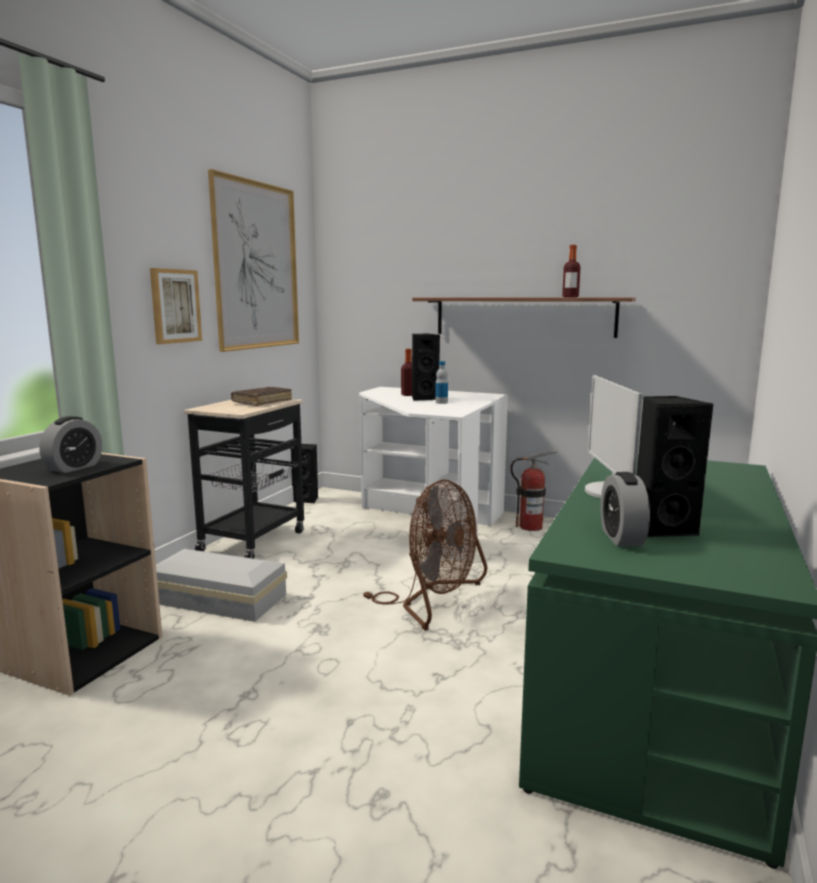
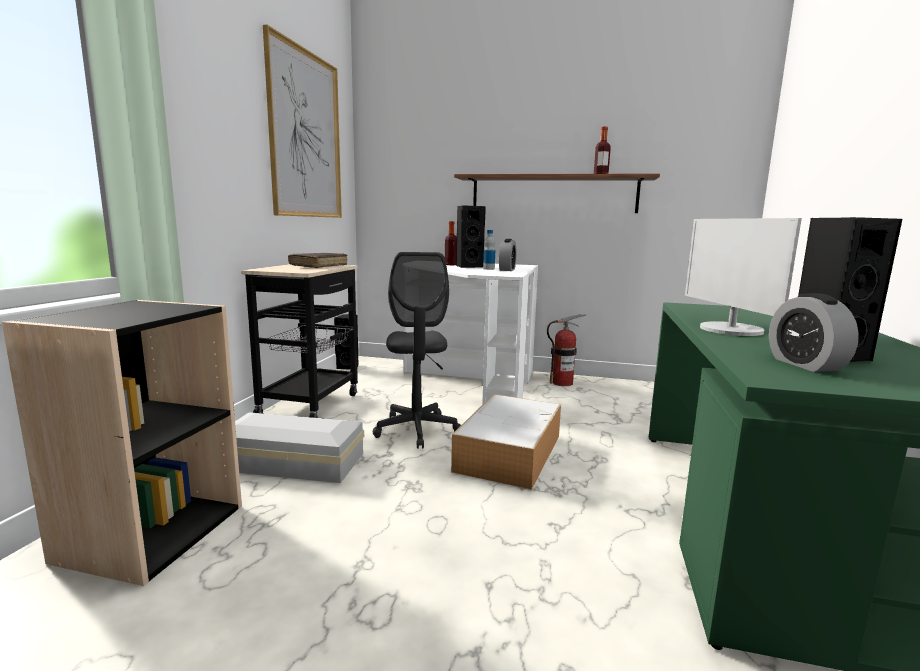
camera: 10 degrees left, 0 degrees up
(74, 467) = (141, 313): alarm clock -> alarm clock (507, 270)
(175, 306) = (232, 160): picture -> none
(348, 573) = (417, 430): none -> grey office chair
(431, 601) = (509, 452): brown fan -> storage box

